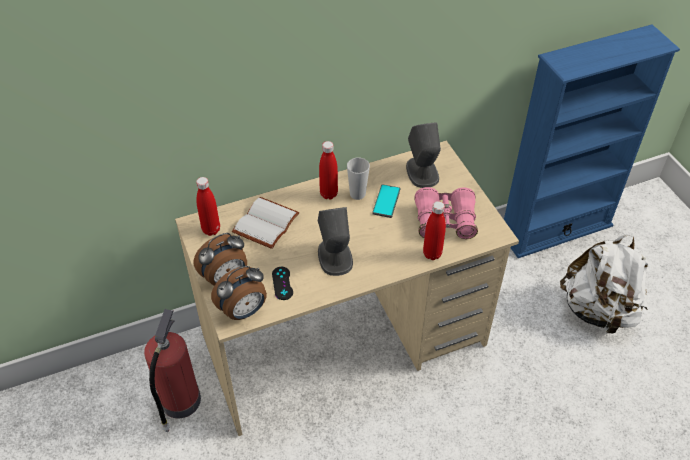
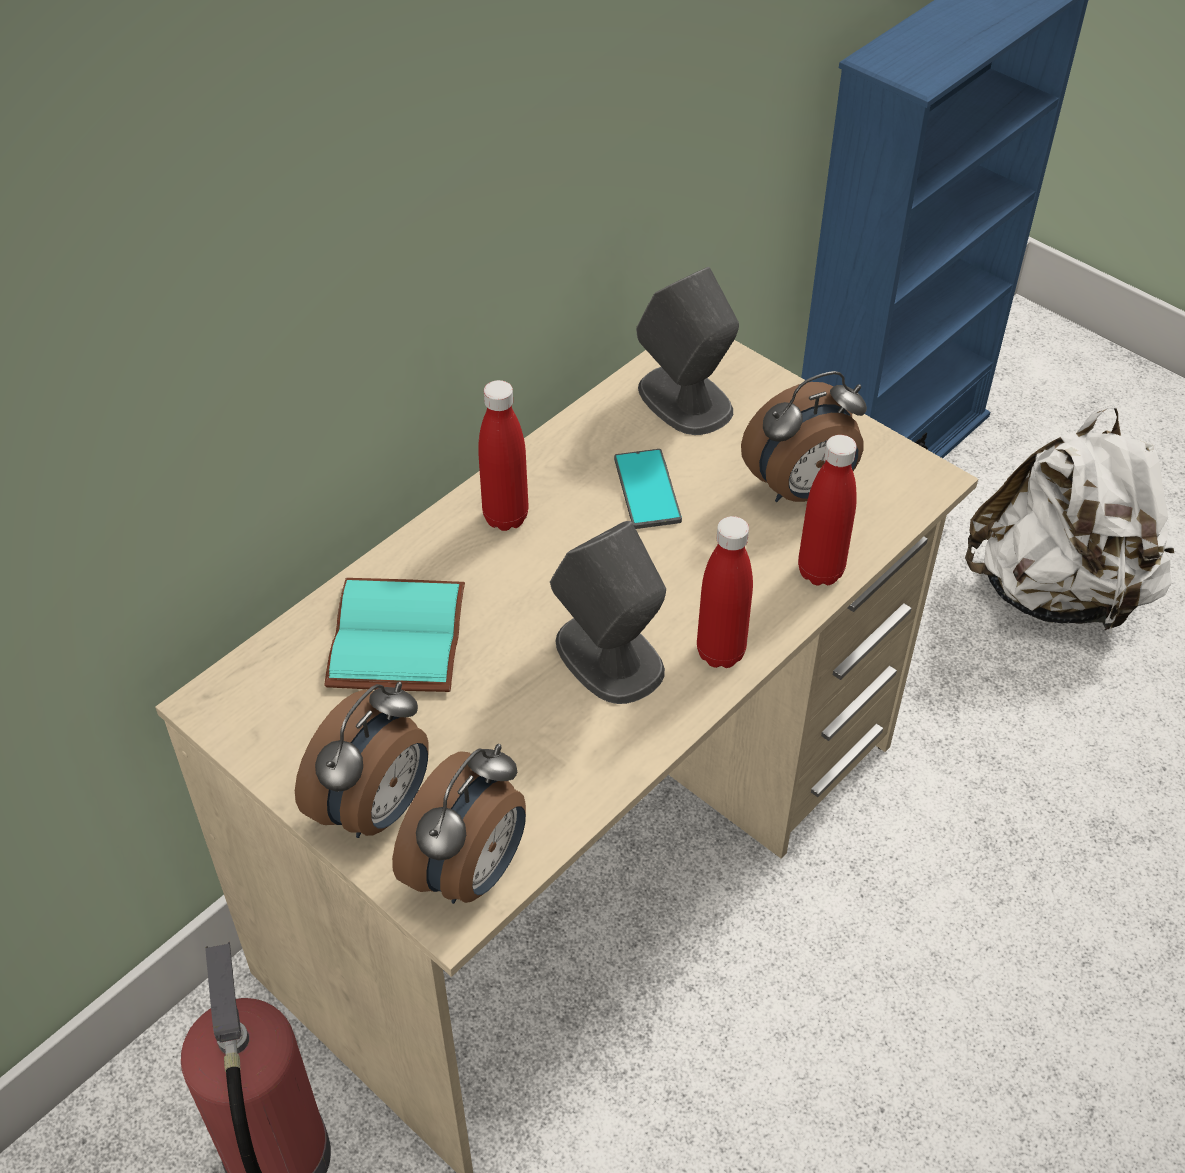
camera: 25 degrees left, 0 degrees up
(211, 230) = (267, 701): red bottle -> red bottle (720, 653)
(267, 225) = (401, 639): white book -> turquoise book
(282, 283) = (523, 766): black game controller -> none
(357, 194) = (572, 495): cup -> none
(445, 221) = (801, 490): pink binoculars -> alarm clock

